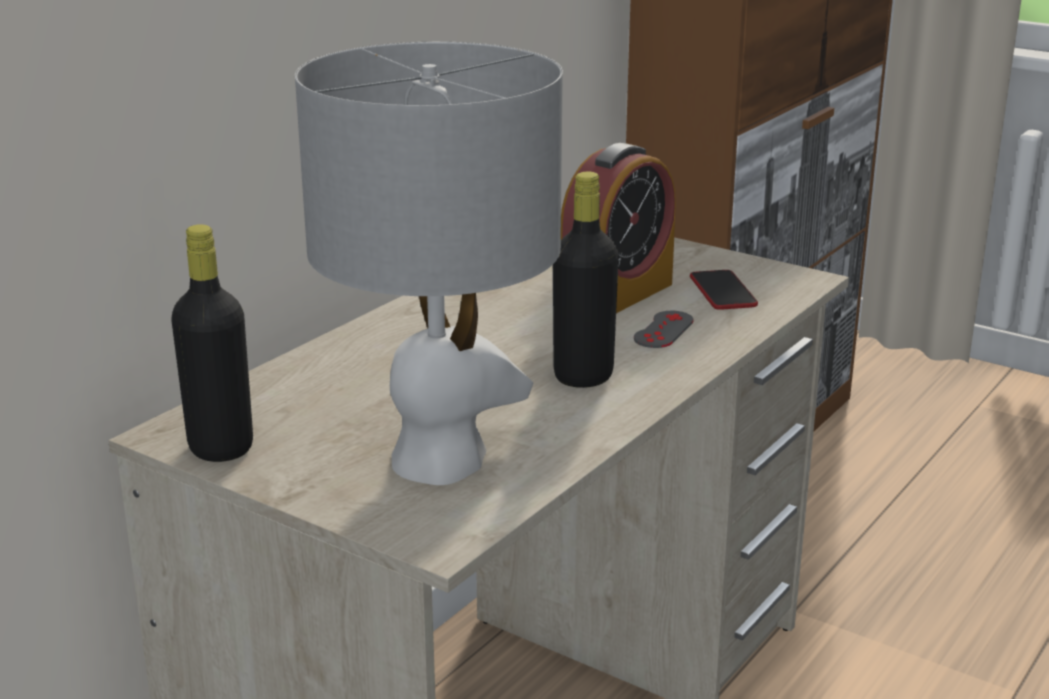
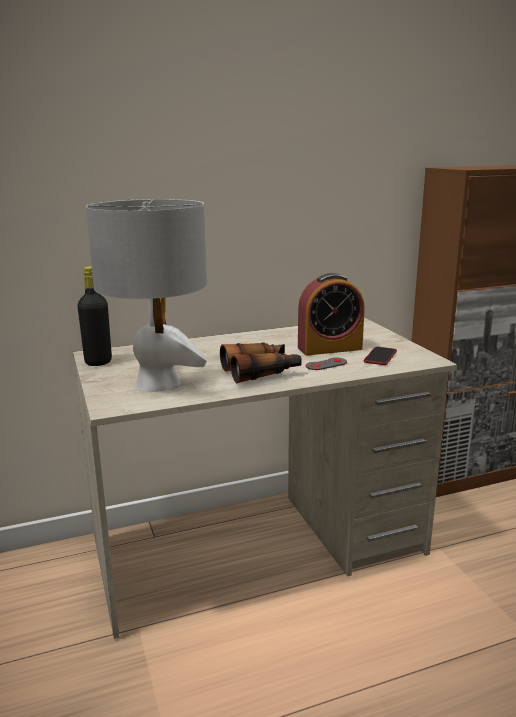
camera: 35 degrees right, 5 degrees down
(583, 376) = (261, 372): black bottle -> binoculars

